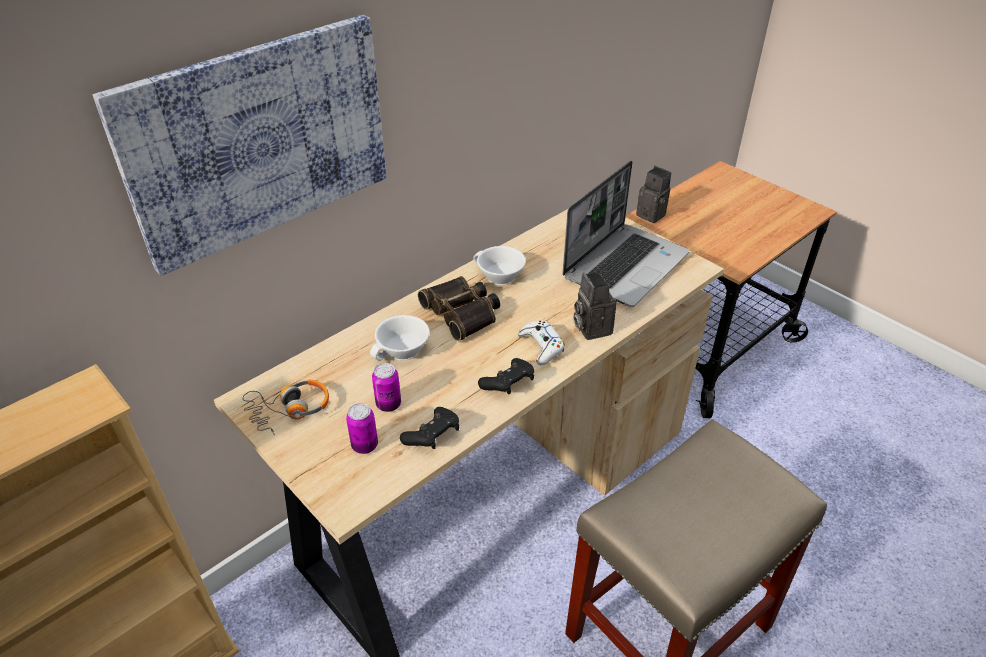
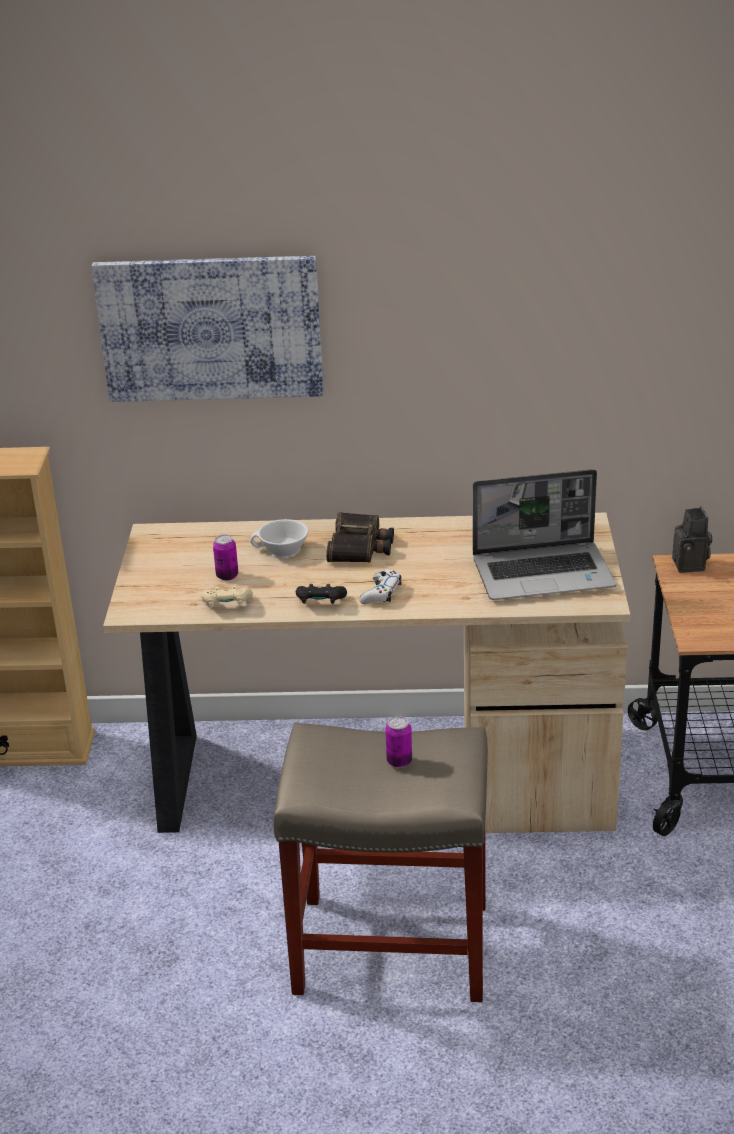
camera: 45 degrees right, 10 degrees down
(289, 410) = (166, 550): headphones -> none
(365, 445) = (181, 590): can -> can (399, 761)
(433, 437) = (227, 606): black game controller -> beige game controller
(498, 277) = (425, 536): white cup -> none
(590, 327) = (438, 599): camera -> none

